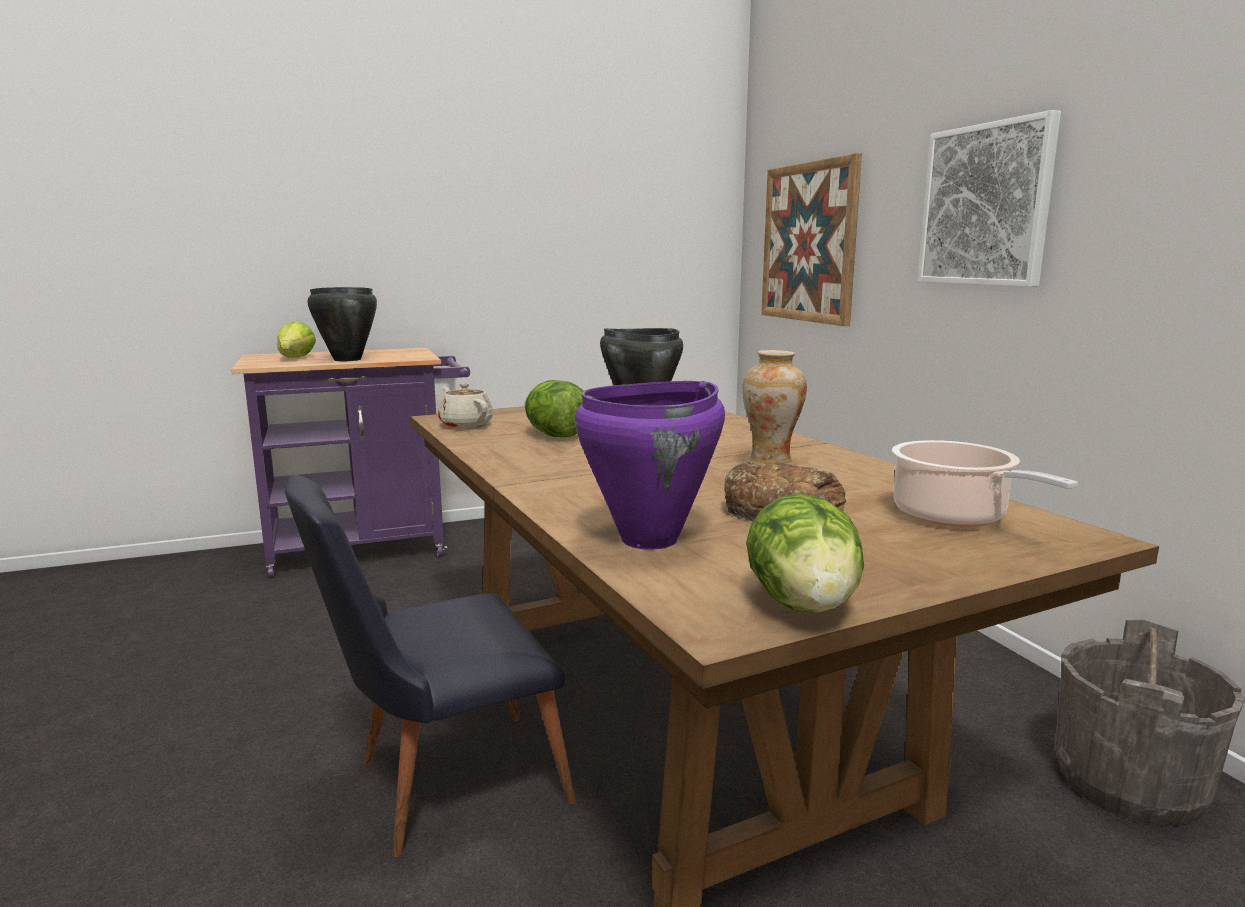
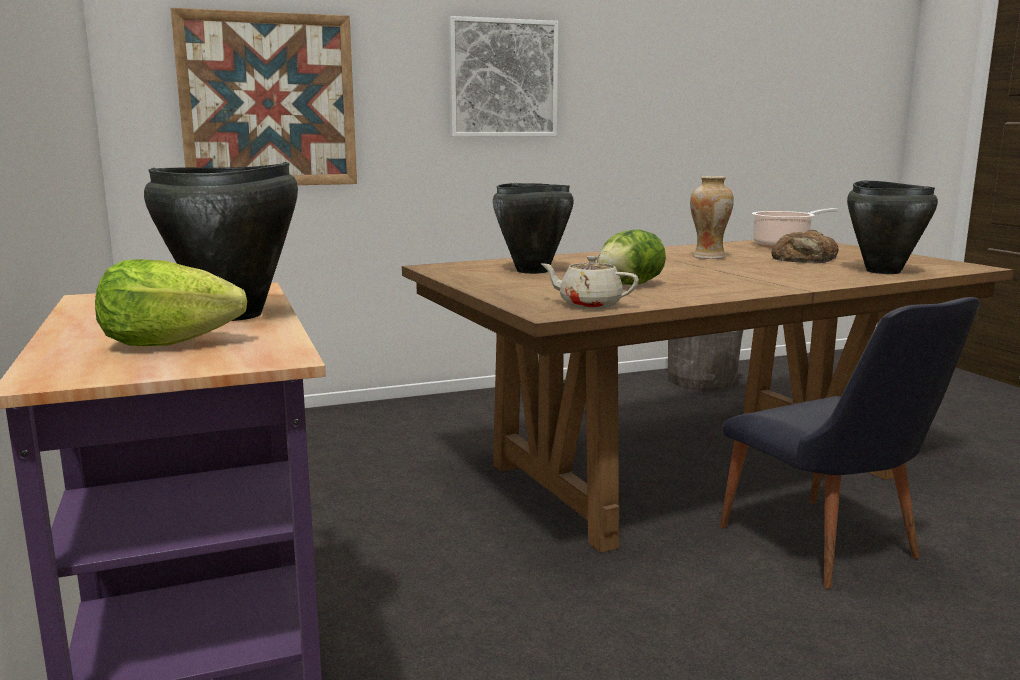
camera: 90 degrees left, 0 degrees up
(465, 425) = (589, 305): beige teapot -> beige teapot turned 60 degrees clockwise
(650, 540) = (883, 271): purple cooking pot -> black cooking pot
(803, 605) = (935, 261): lettuce -> none

